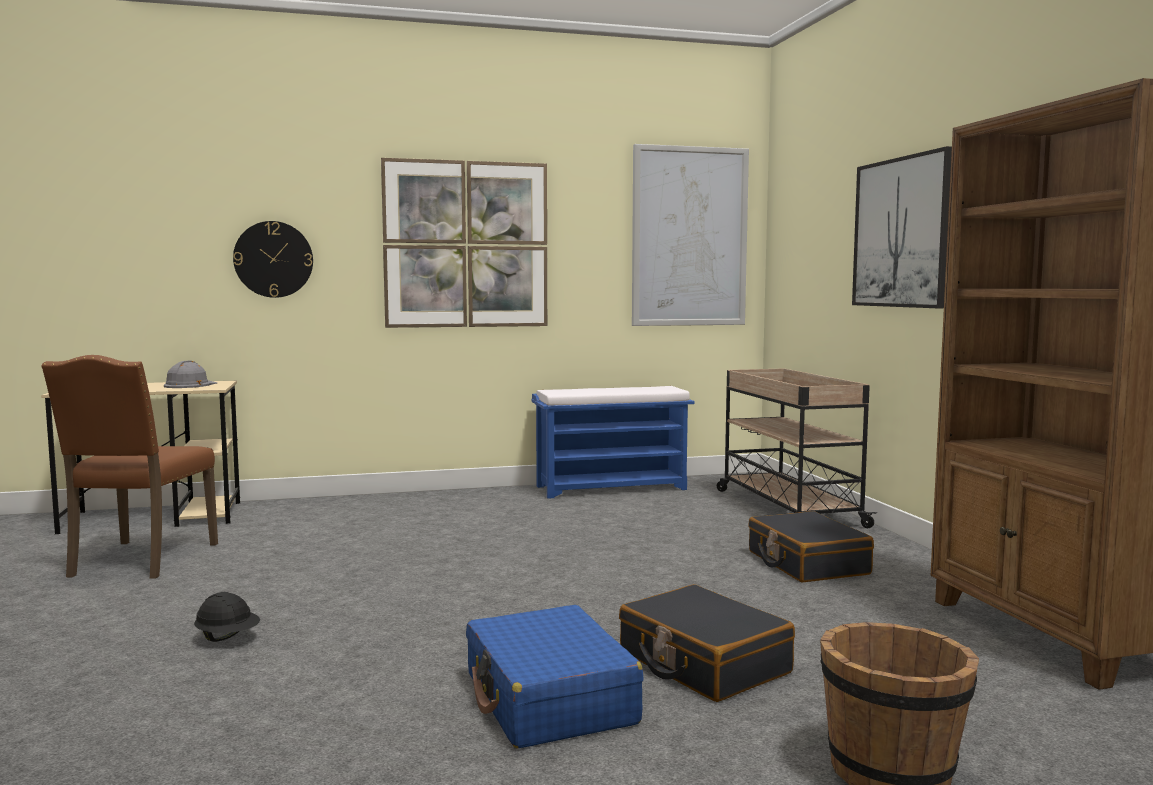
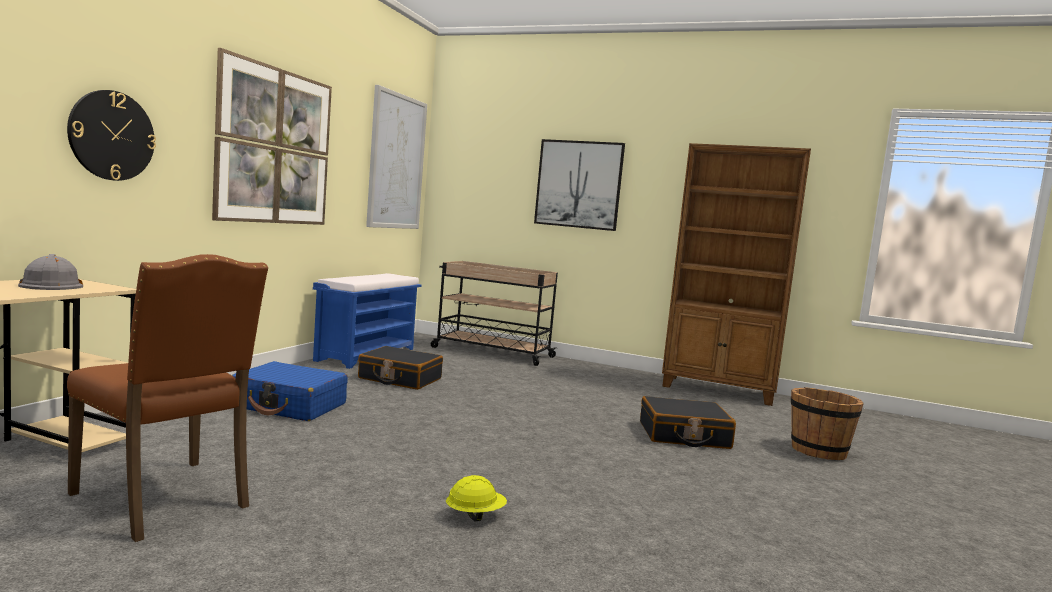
camera: 55 degrees left, 0 degrees up
(228, 638) = (475, 516): black hard hat -> yellow hard hat
(549, 699) = (694, 472): blue suitcase -> blue suitcase (289, 405)
(807, 563) = (582, 380): black suitcase -> black suitcase (399, 379)

